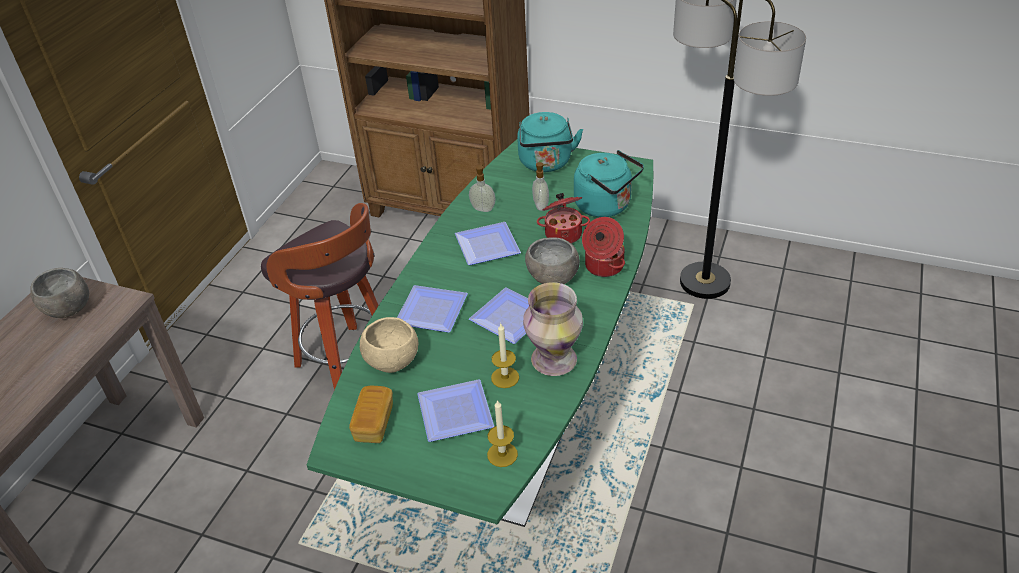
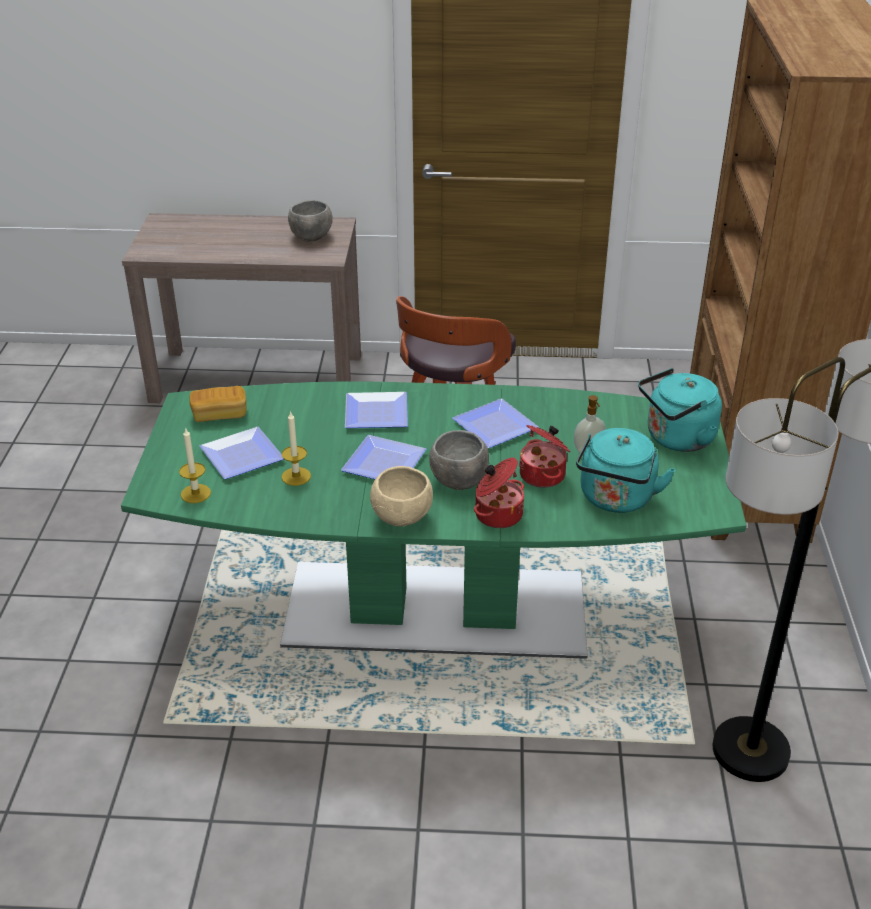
camera: 70 degrees right, 5 degrees down
(391, 362) = (299, 406): beige bowl -> beige bowl (402, 517)
(483, 208) = (560, 410): soap dispenser -> none
(555, 360) = (329, 504): vase -> none

